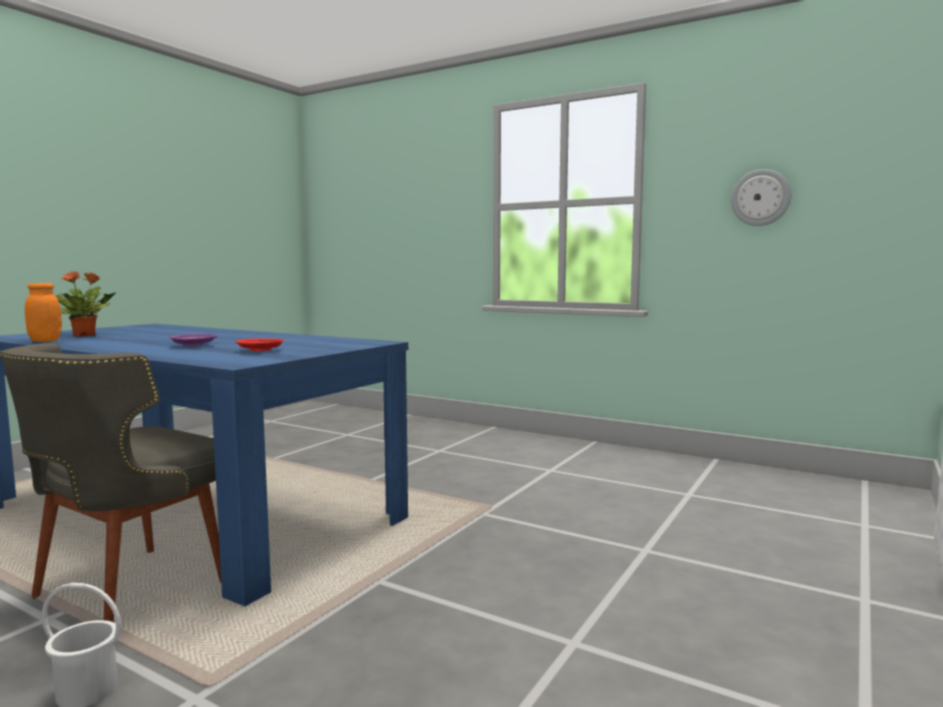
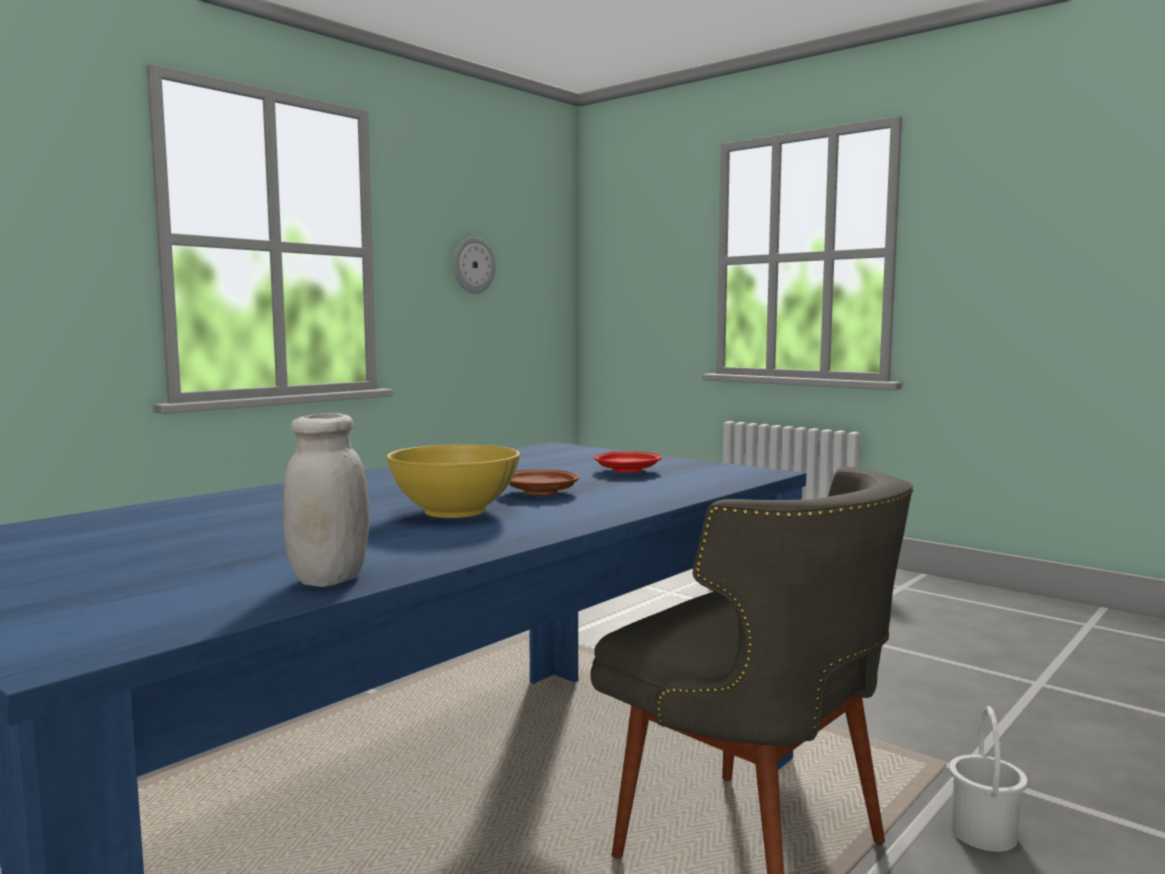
camera: 80 degrees left, 0 degrees up
(45, 341) = (330, 579): orange jar -> white jar
(85, 335) = (207, 565): potted plant -> none
(154, 342) = (454, 511): none -> yellow bowl
(193, 345) = (540, 493): purple plate -> brown plate

